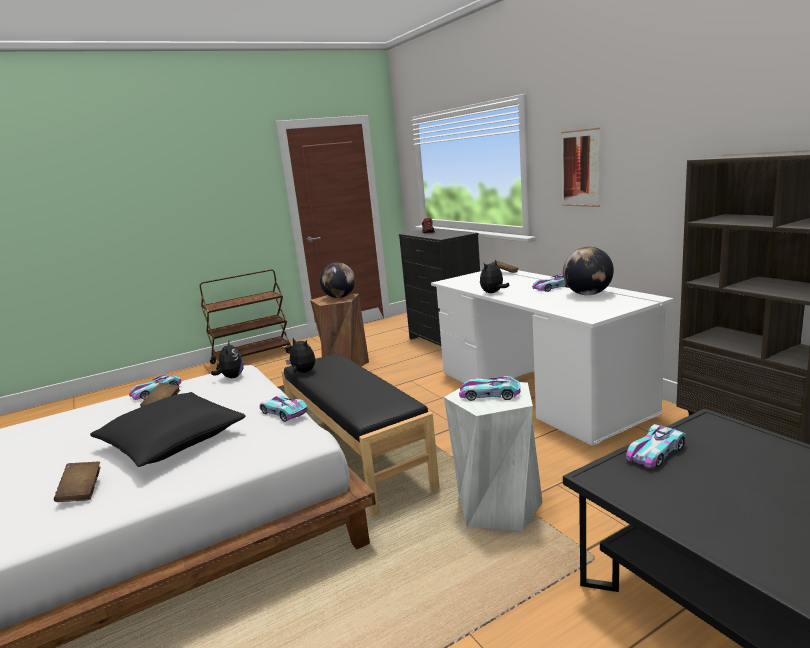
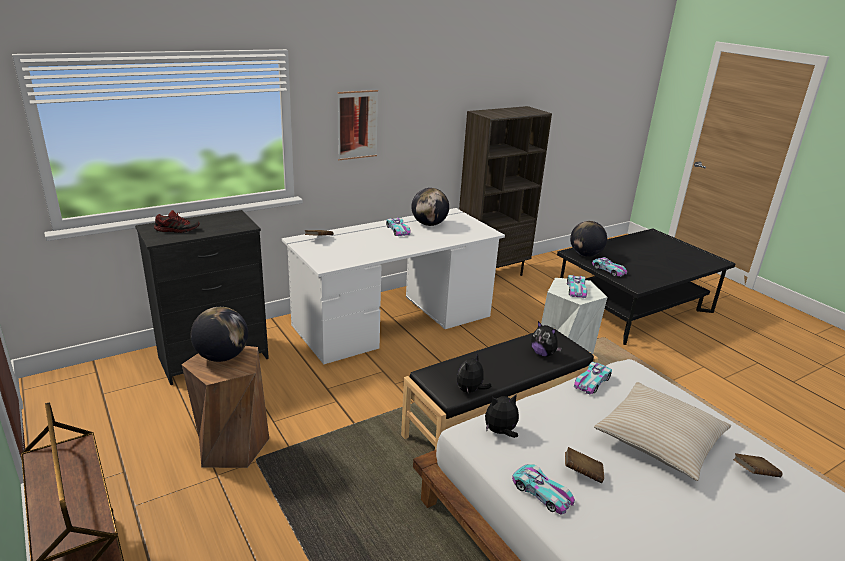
camera: 95 degrees left, 10 degrees up
(172, 441) = (660, 439): black pillow -> beige pillow
(493, 293) = (397, 251): plush toy -> plush toy (543, 354)
(718, 433) = (585, 254): none -> globe

